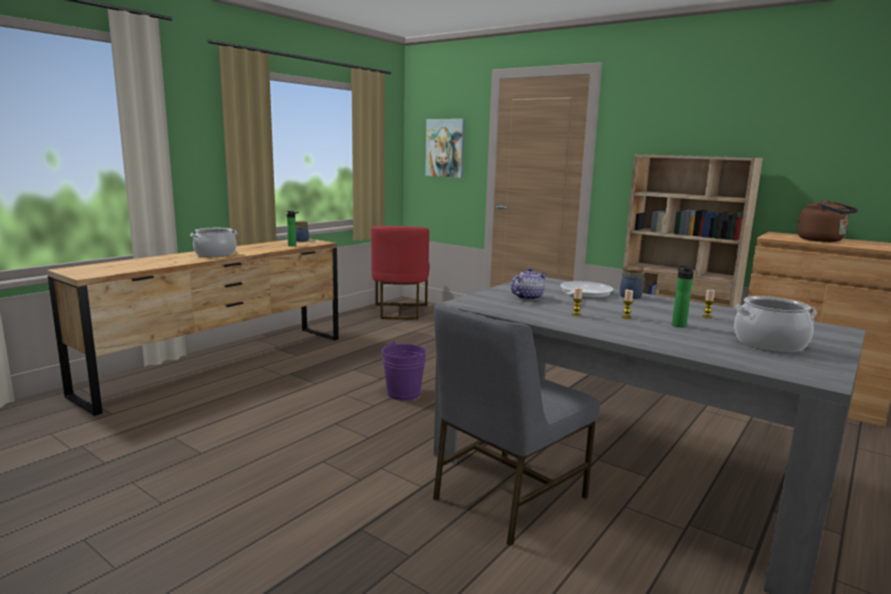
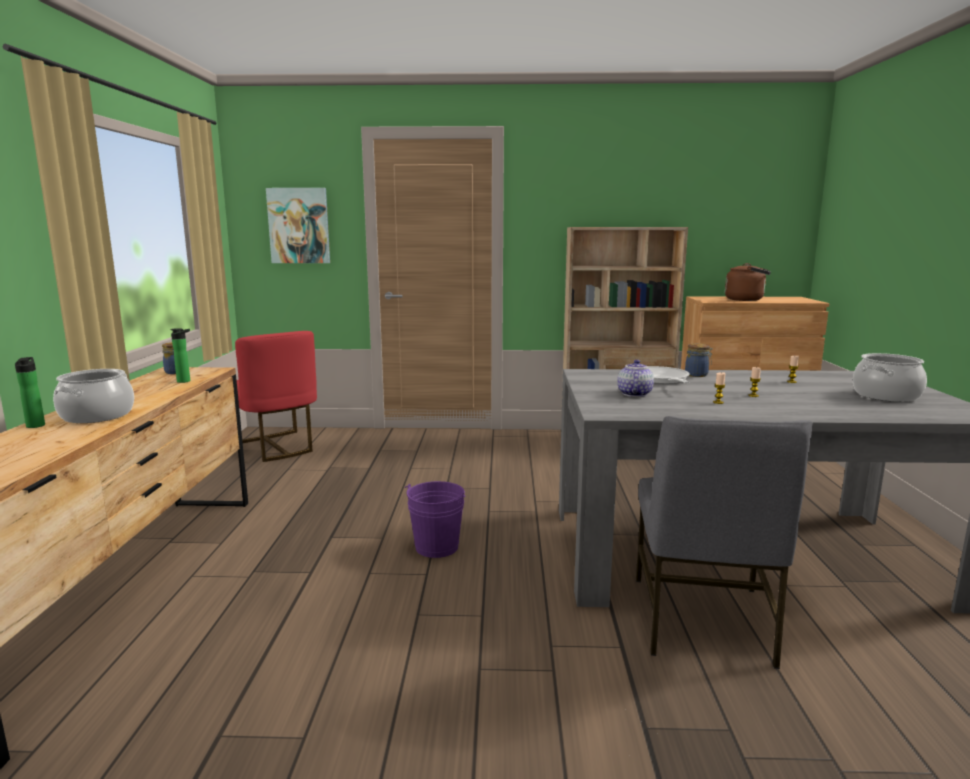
camera: 35 degrees left, 0 degrees up
(678, 324) = (800, 393): bottle -> bottle (36, 425)

